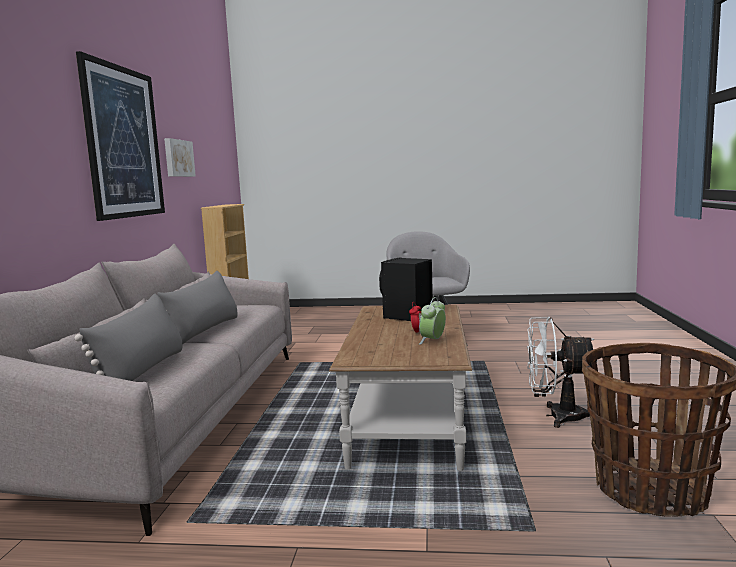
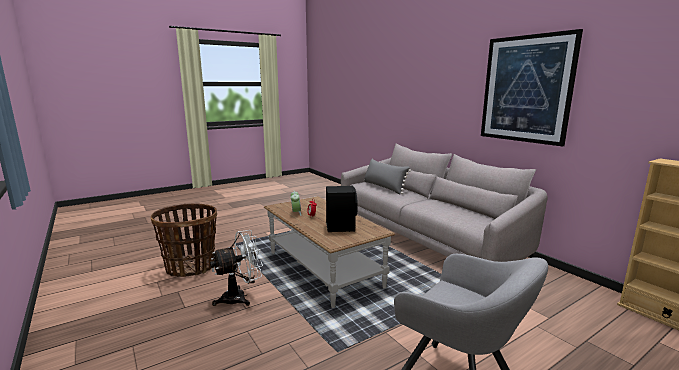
camera: 140 degrees right, 5 degrees up
(178, 158) = (625, 100): picture -> none
(204, 330) = (431, 203): grey pillow -> none

